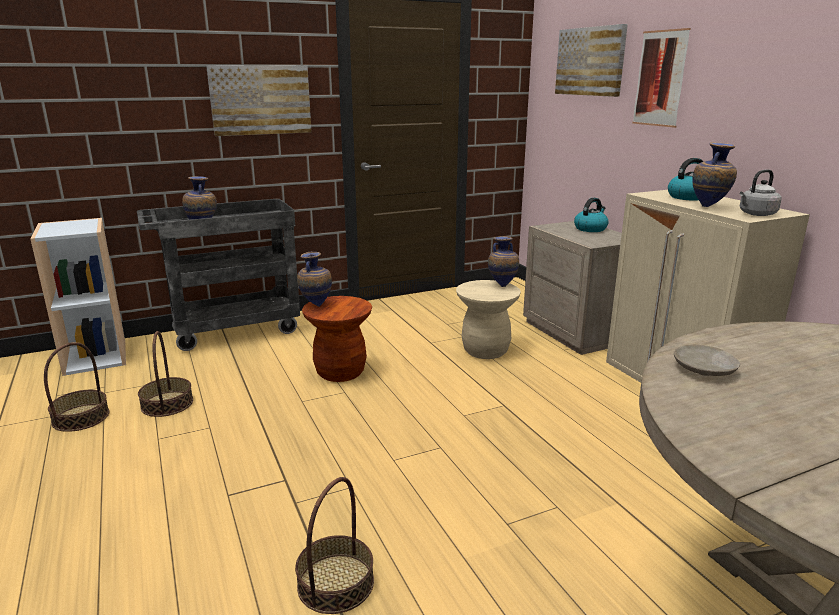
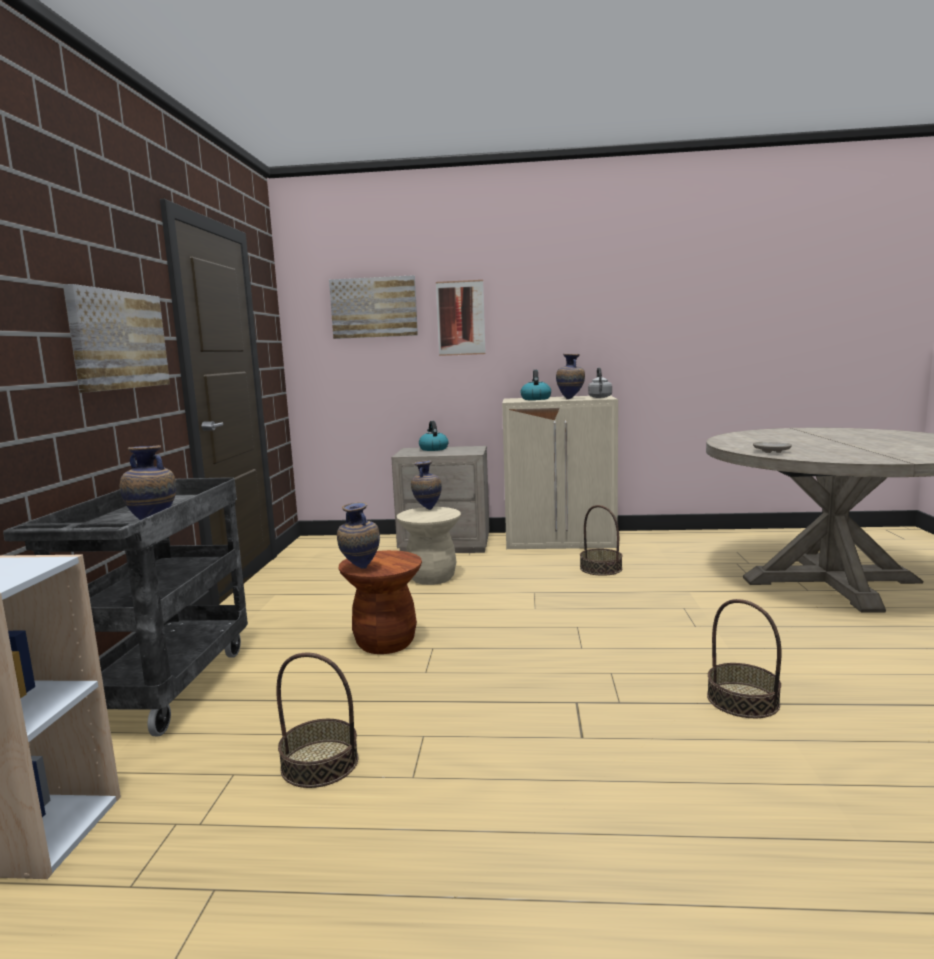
camera: 60 degrees left, 10 degrees down
(81, 417) = (263, 852): basket -> basket (600, 568)

